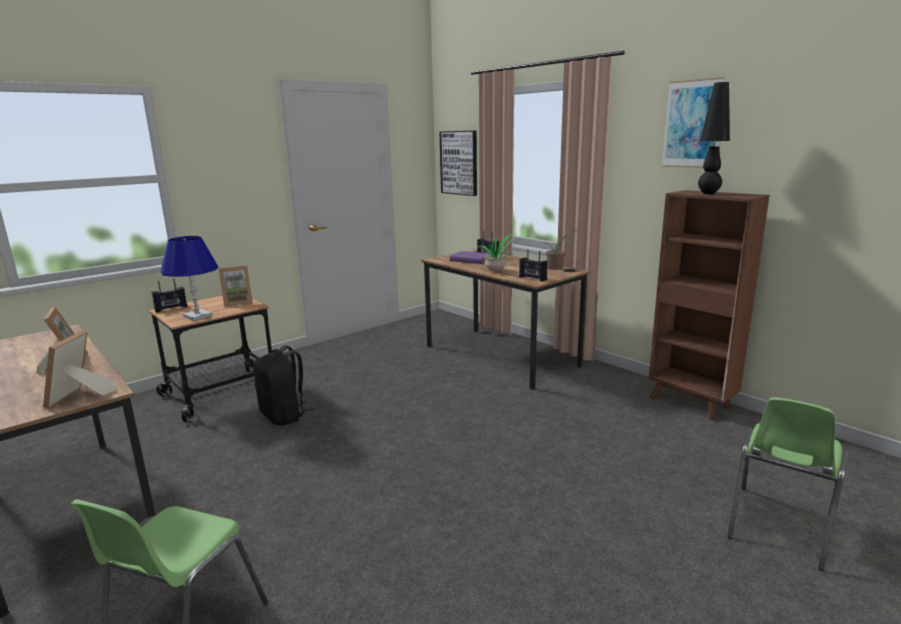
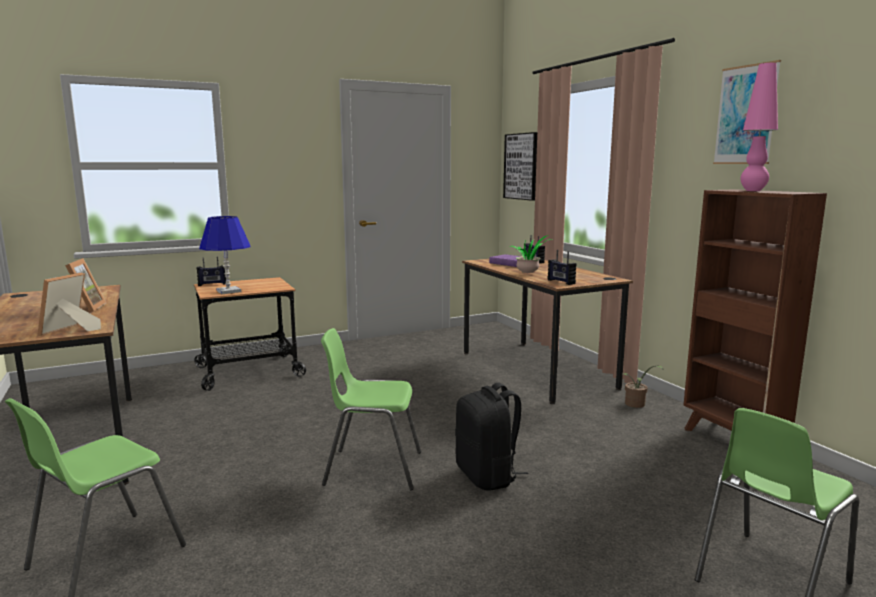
camera: 15 degrees right, 5 degrees down
(237, 302) = (271, 284): picture frame -> none
(284, 415) = (292, 396): black backpack -> black backpack (487, 476)
(408, 482) = (372, 468): none -> green chair
(556, 268) = (596, 275): potted plant -> potted plant (636, 405)
(709, 193) = (753, 191): black table lamp -> pink table lamp

